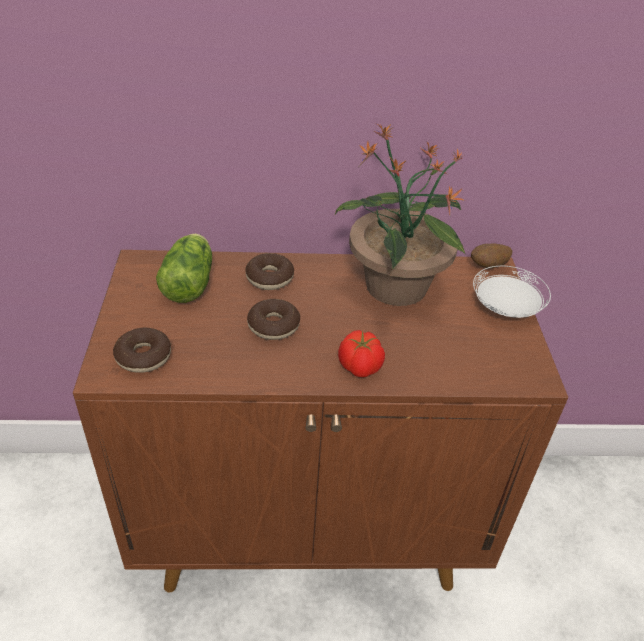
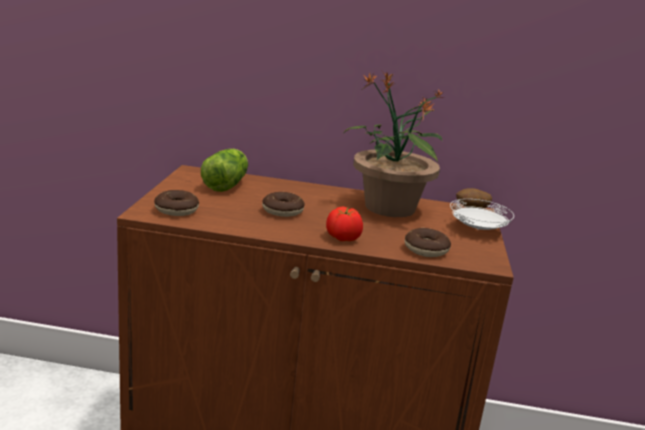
camera: 10 degrees right, 20 degrees down
(269, 278) = (289, 191): donut -> donut (426, 249)

